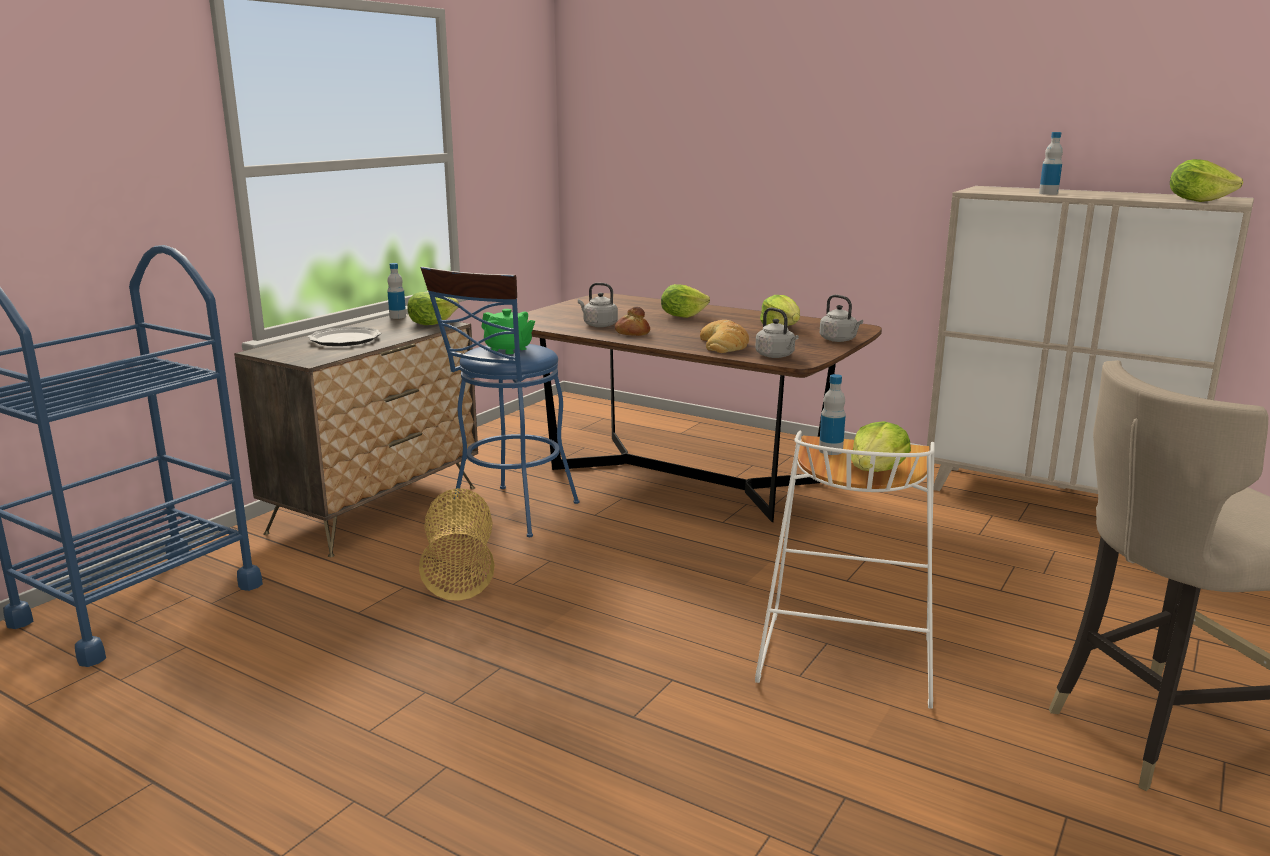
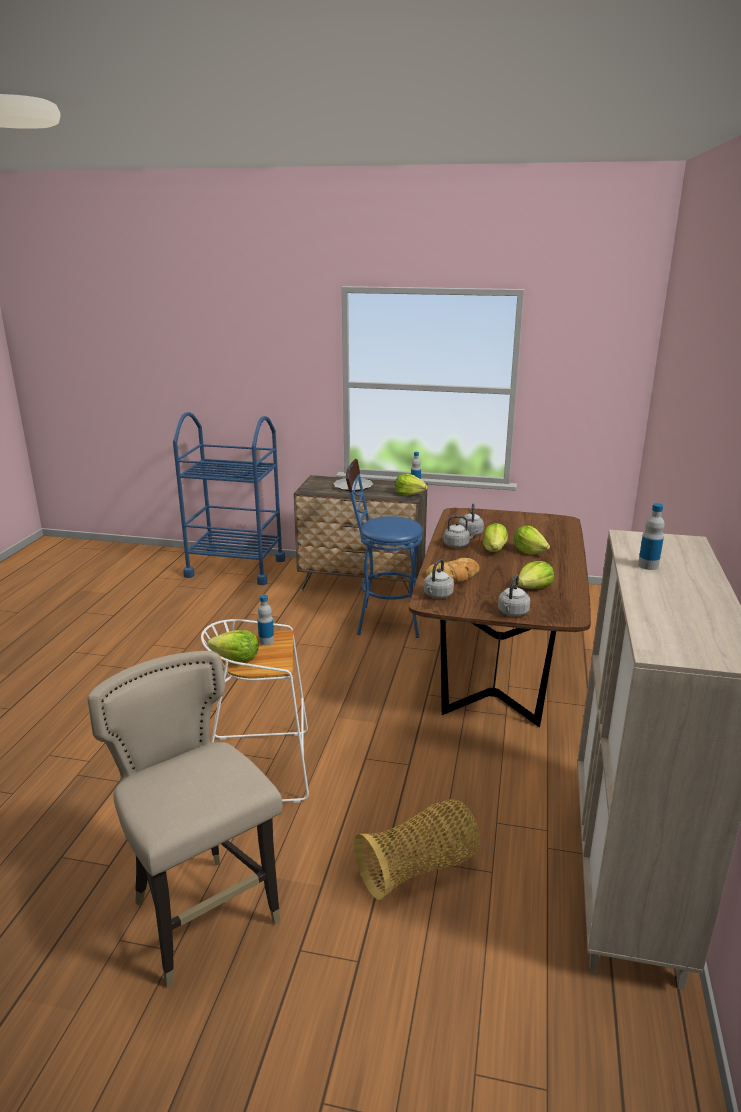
camera: 70 degrees right, 5 degrees up
(460, 569) = (305, 625): basket -> basket (419, 868)
(508, 349) = (390, 523): green teapot -> none
(632, 333) = (457, 545): bread -> grey kettle
(1197, 201) = (662, 635): lettuce -> lettuce (495, 549)

